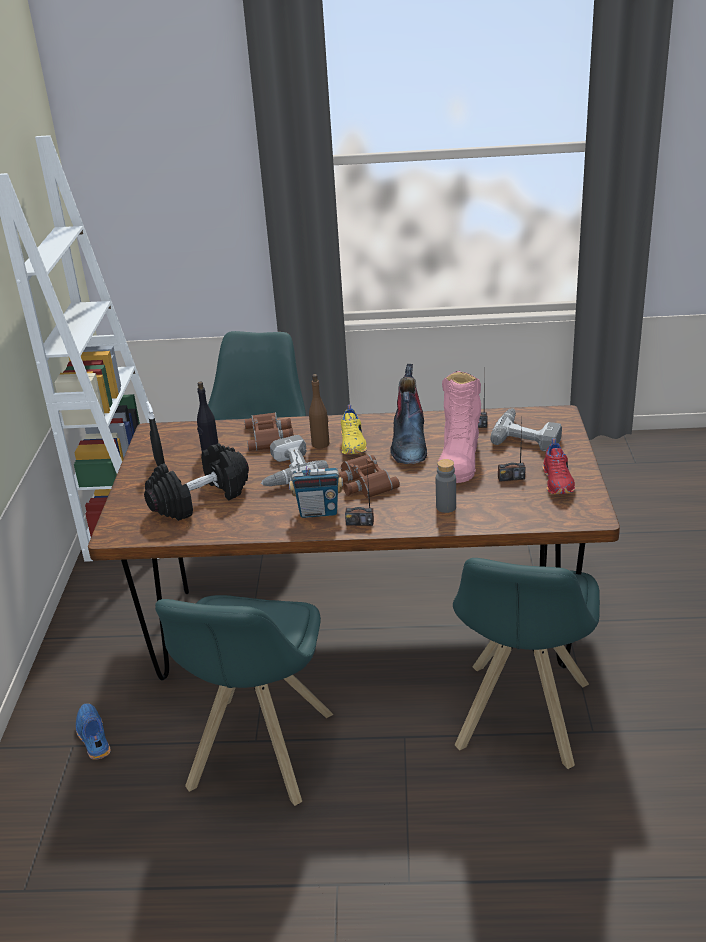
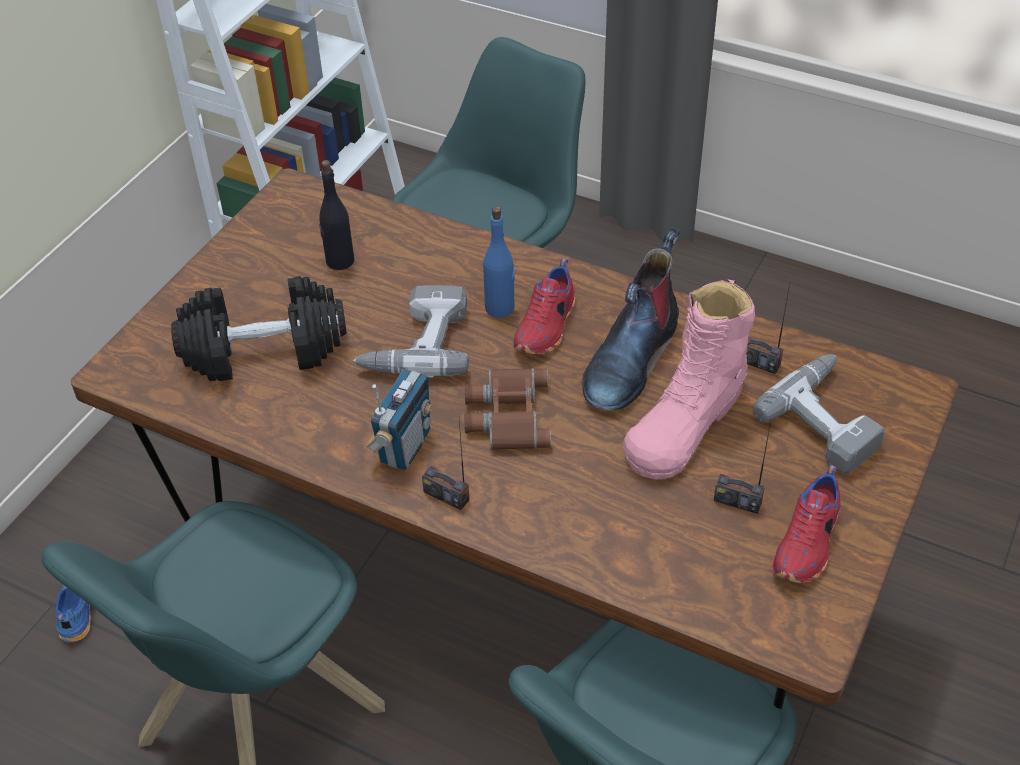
camera: 25 degrees right, 15 degrees up
(159, 461) = (261, 254): black spray bottle -> none
(270, 436) = (439, 263): brown binoculars -> none
(318, 512) = (404, 447): radio -> radio turned 90 degrees counterclockwise
(321, 444) = (500, 308): brown bottle -> blue bottle
(353, 444) = (547, 327): yellow shoe -> red shoe
(446, 507) = (593, 520): grey bottle -> none

